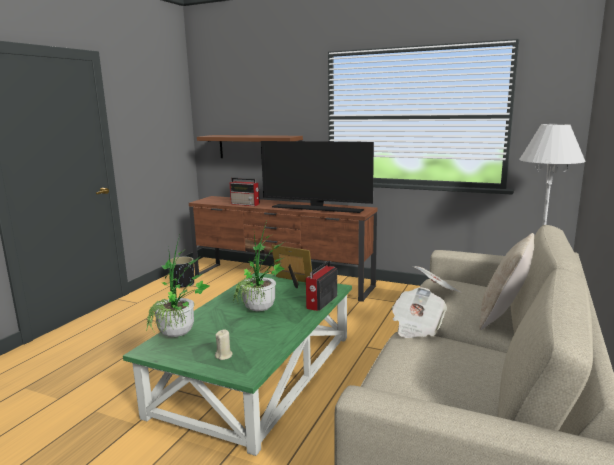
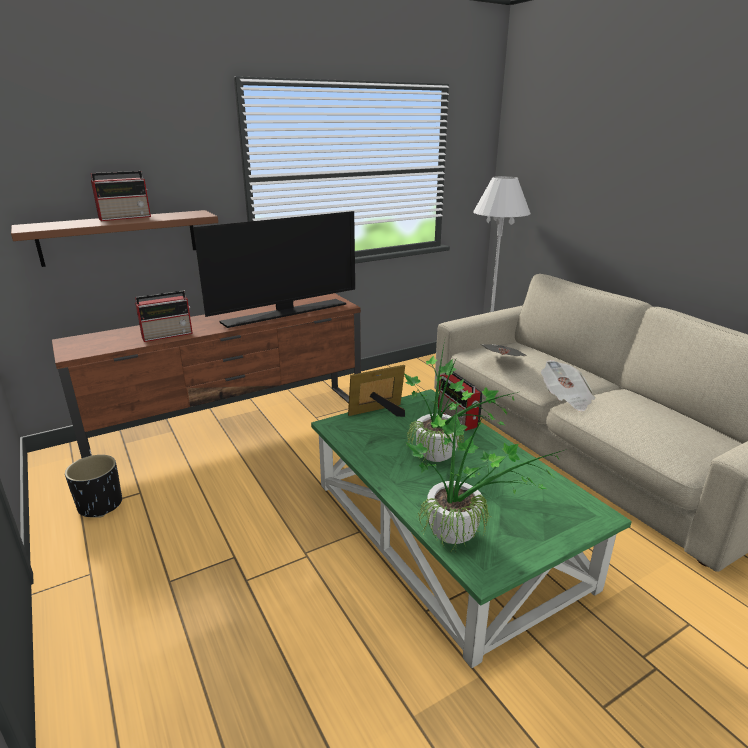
camera: 55 degrees left, 10 degrees up
(224, 356) = (544, 516): beige candle -> none
(256, 135) = (126, 217): none -> radio
(504, 316) = (566, 363): beige pillow -> none

